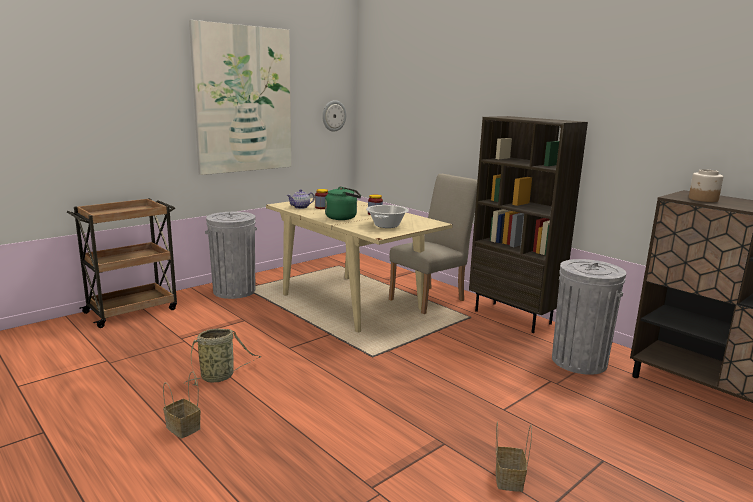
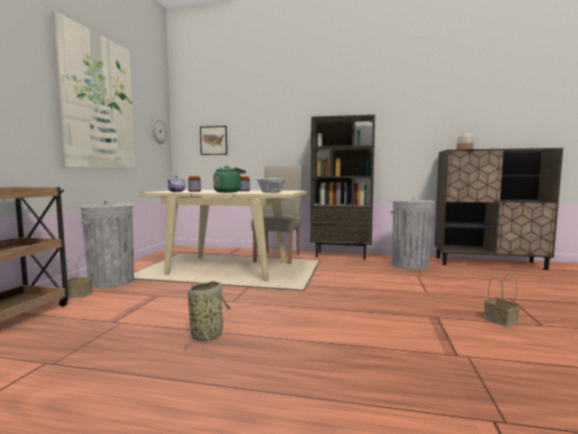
camera: 35 degrees left, 10 degrees down
(184, 428) = (247, 381): basket -> basket (80, 294)
(394, 129) = (213, 140): none -> picture

